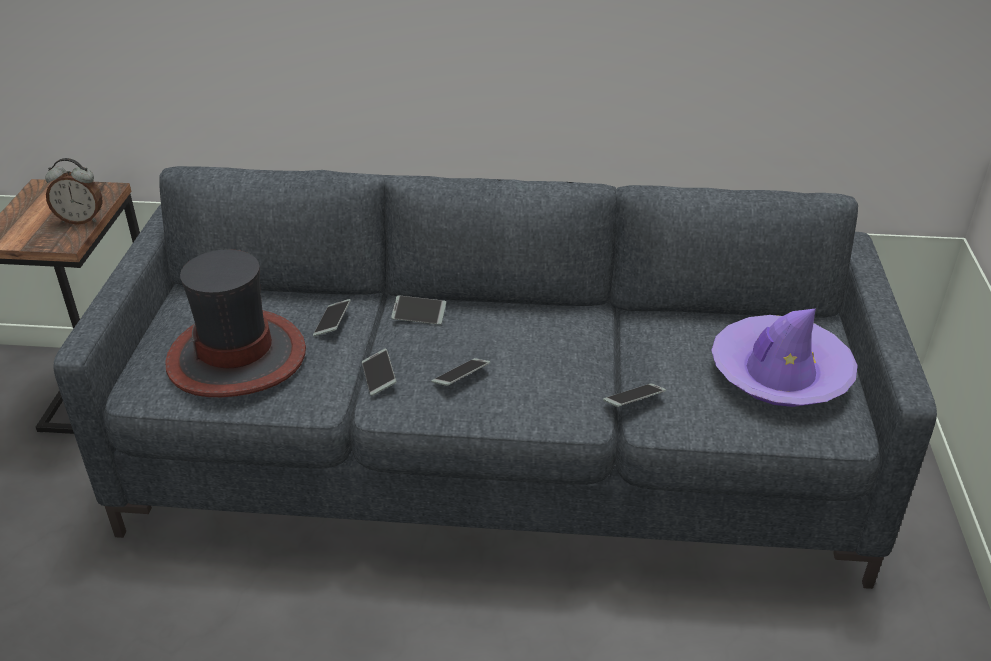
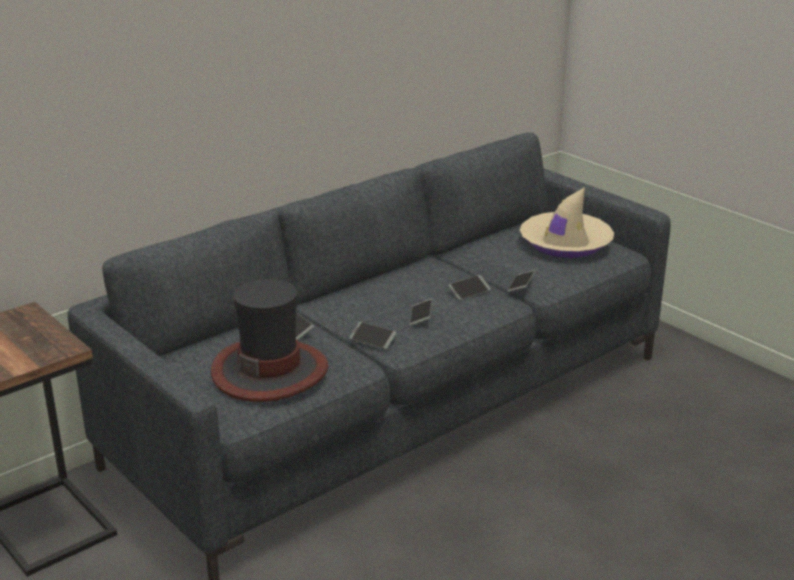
camera: 45 degrees left, 10 degrees down
(81, 220) = (49, 333): alarm clock -> none
(419, 315) = (340, 302): phone -> phone (469, 291)
(780, 373) = (565, 243): purple hat -> beige hat

